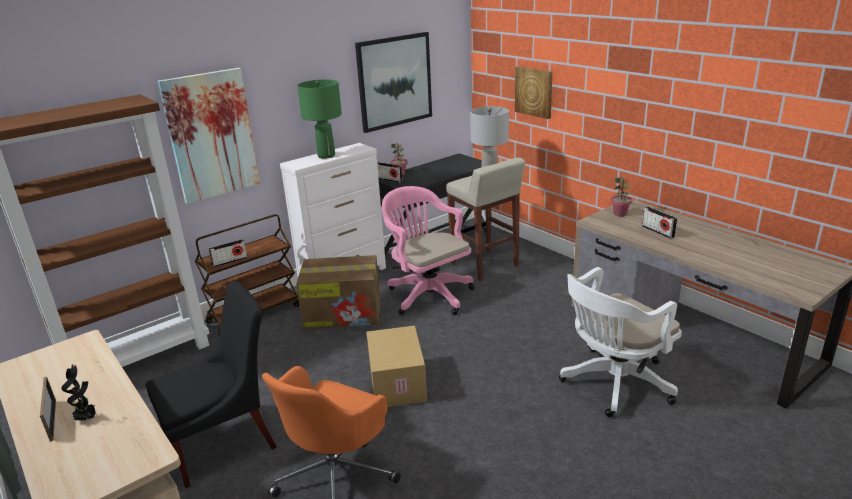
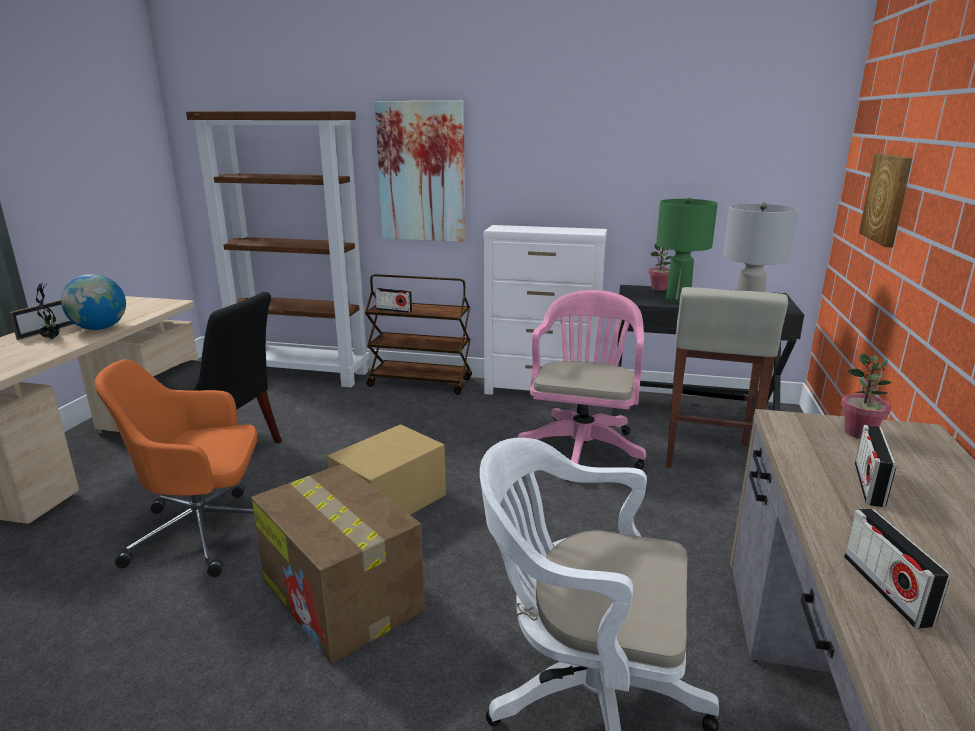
camera: 50 degrees right, 5 degrees down
(101, 388) = (100, 328): none -> globe
(326, 155) = (542, 229): green table lamp -> green table lamp (677, 300)
(344, 313) = (478, 419): cardboard box -> cardboard box (343, 596)
(389, 180) = (633, 289): radio -> radio (885, 589)
(394, 81) = (684, 157): picture -> none

